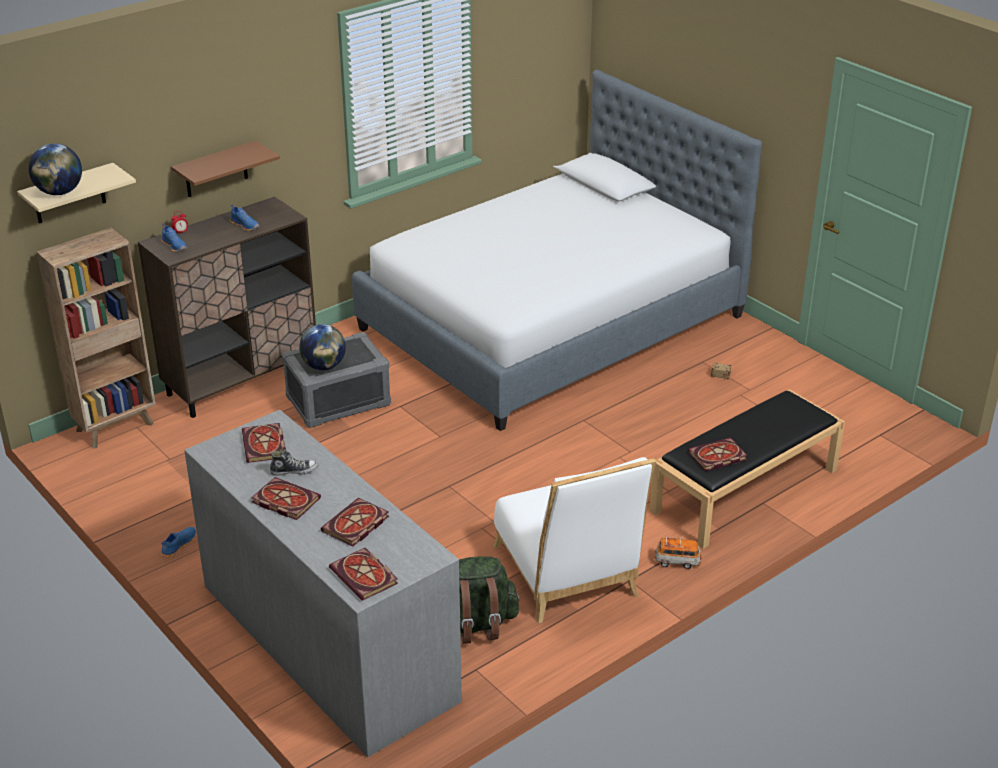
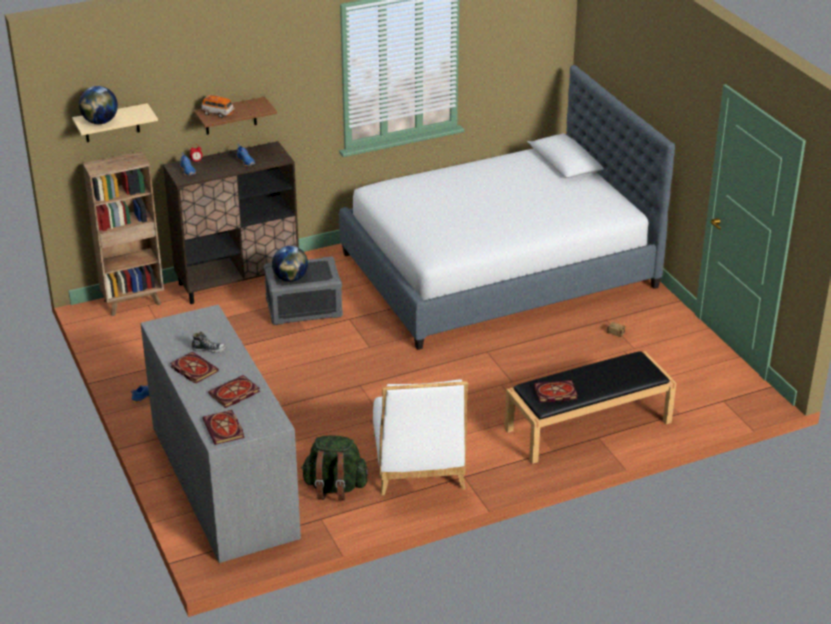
camera: 15 degrees right, 0 degrees up
(265, 446) = (196, 329): book -> none
(677, 561) = (507, 469): toy car -> toy car (218, 114)

